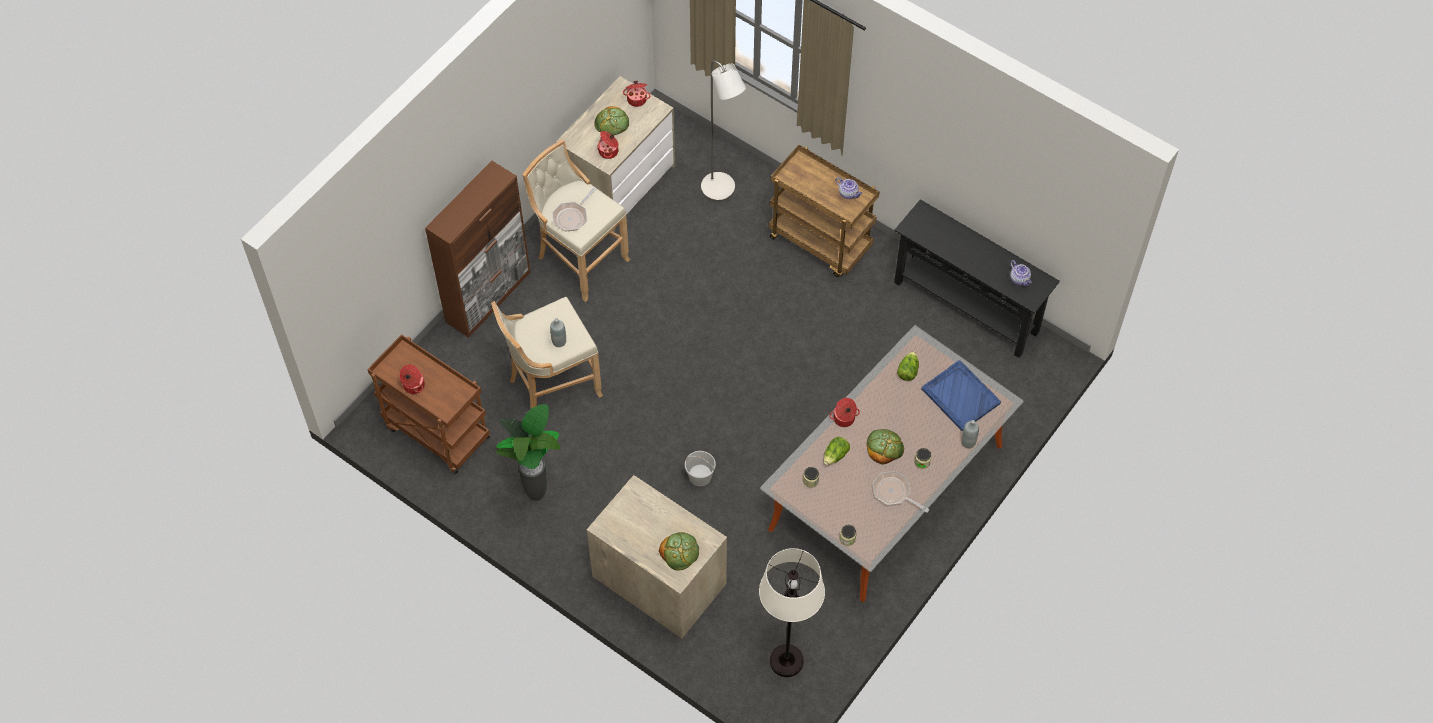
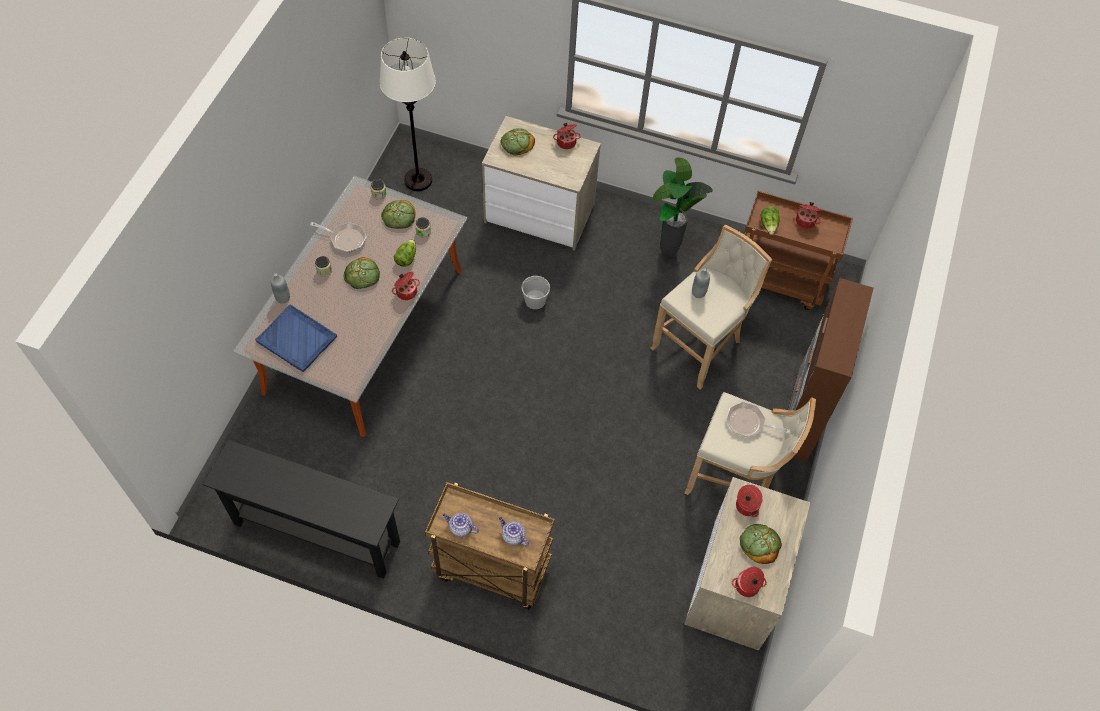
camera: 160 degrees right, 0 degrees up
(572, 216) = (748, 423): frying pan -> frying pan turned 90 degrees counterclockwise
(624, 540) = (566, 142): none -> cooking pot
(722, 192) = (619, 604): grey floor lamp -> none
(832, 505) = (399, 217): none -> bread
(907, 371) = (354, 351): lettuce -> lettuce (769, 225)
(1020, 279) = (247, 474): teapot -> teapot (513, 536)

